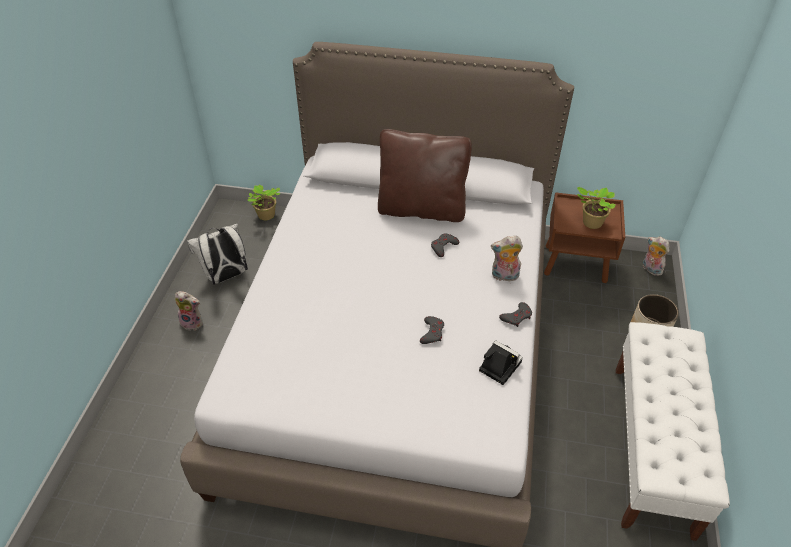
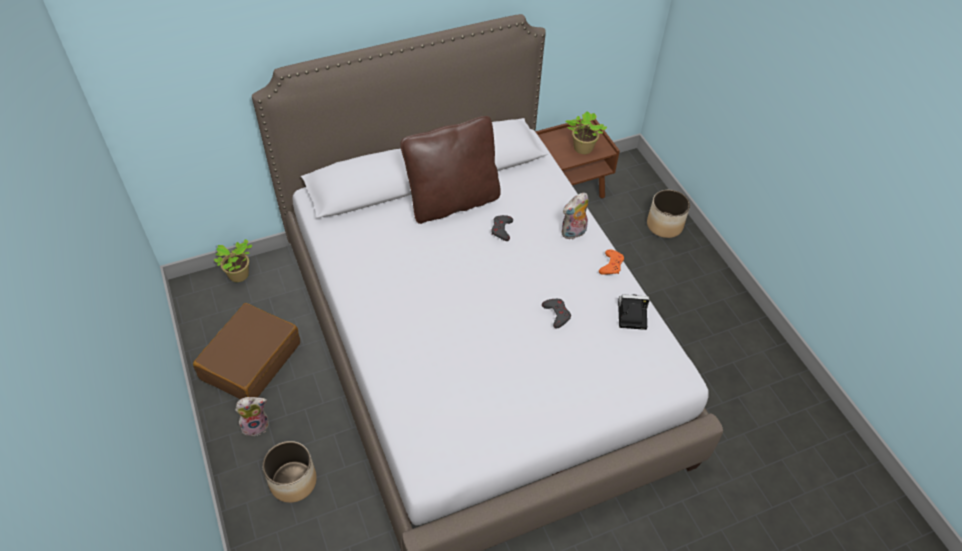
camera: 35 degrees left, 5 degrees up
(183, 375) = (293, 482): none -> planter
(226, 276) = (250, 360): white backpack -> brown suitcase
(516, 317) = (611, 265): grey game controller -> orange game controller
(650, 269) = (629, 168): plush toy -> none
(652, 448) = (731, 322): white bench -> none

